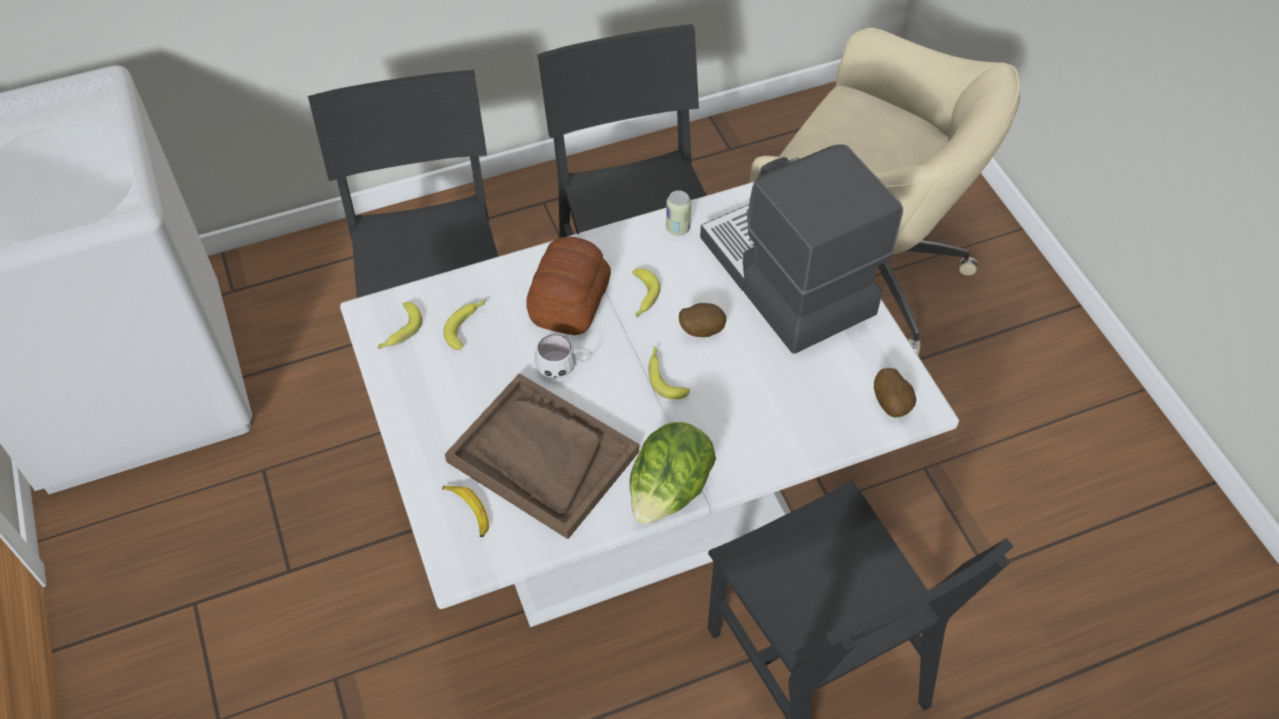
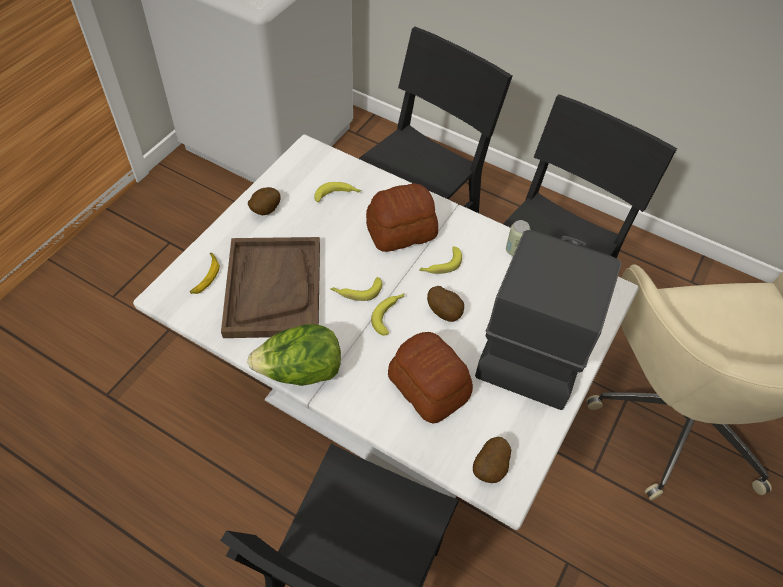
camera: 50 degrees right, 0 degrees up
(399, 332) = (306, 169): banana -> banana (356, 291)
(423, 404) = (264, 210): none -> potato
(564, 368) = (349, 259): white mug -> none
(774, 398) = (428, 388): none -> bread

